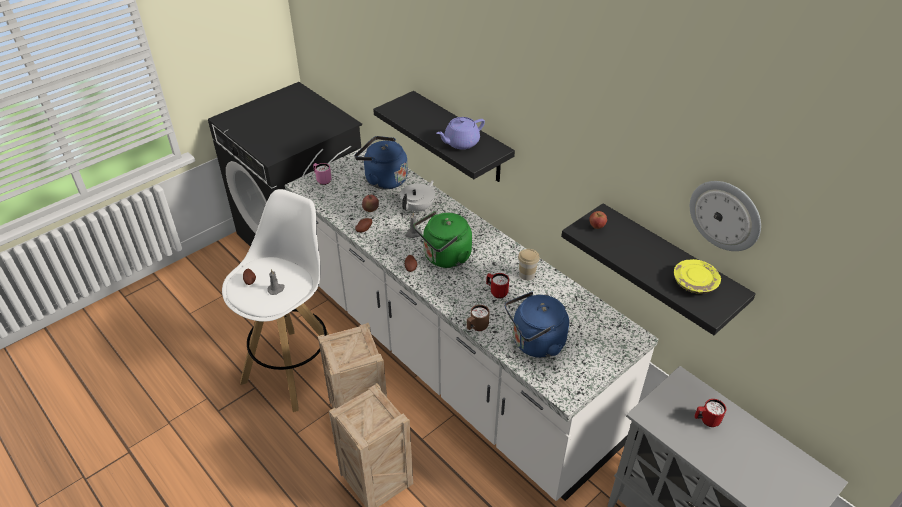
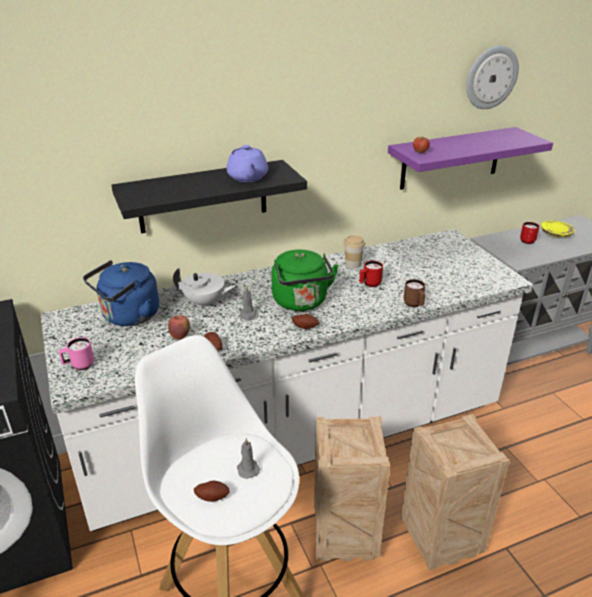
camera: 70 degrees left, 10 degrees down
(418, 208) = (205, 302): white teapot -> white teapot turned 135 degrees clockwise
(535, 343) = (445, 280): blue kettle -> none
(668, 265) = (451, 158): black shelf -> purple shelf
(695, 282) = (501, 138): yellow plate -> yellow plate (556, 234)

